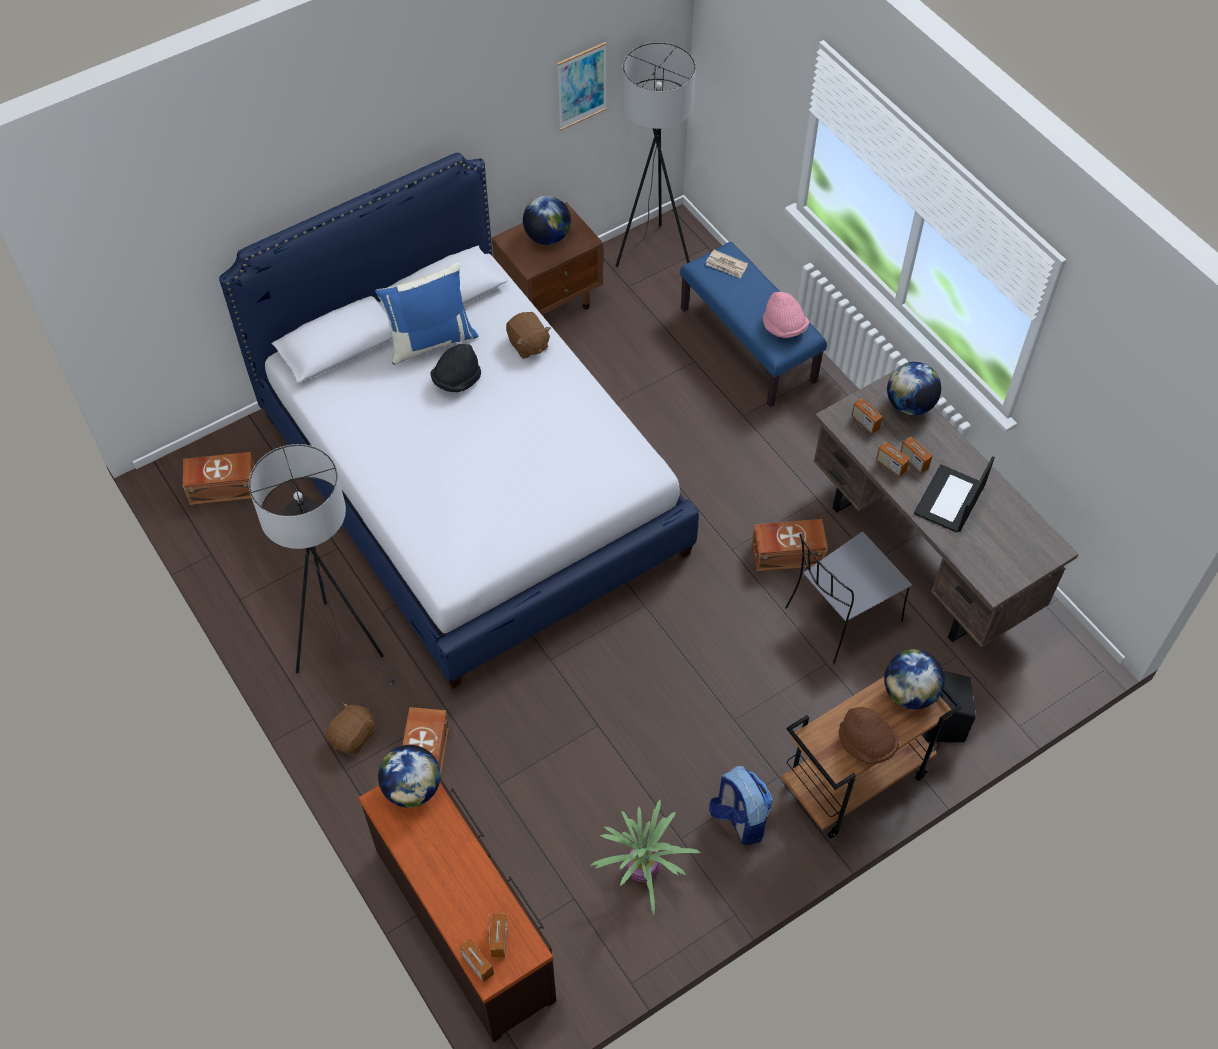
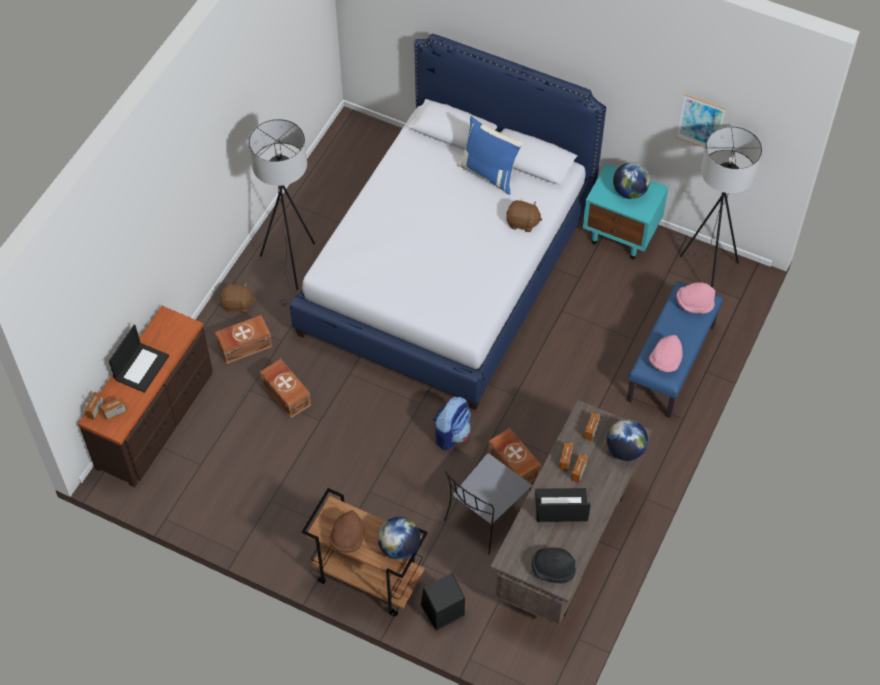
camera: 60 degrees right, 0 degrees up
(222, 487) = (358, 151): brown storage box -> brown storage box (286, 394)
(412, 788) = (181, 326): globe -> none
(445, 870) = (141, 367): none -> laptop
(457, 380) = (469, 202): black hat -> black hat (552, 569)
(528, 345) = (522, 223): brown plush toy -> brown plush toy turned 105 degrees counterclockwise
(550, 301) = (622, 236): brown nightstand -> turquoise nightstand
(642, 871) = (238, 491): potted plant -> none
(726, 266) = (694, 304): newspaper -> pink hat
(739, 819) = (302, 525): backpack -> backpack (451, 433)
(841, 616) = (486, 517): grey chair -> grey chair turned 75 degrees counterclockwise

